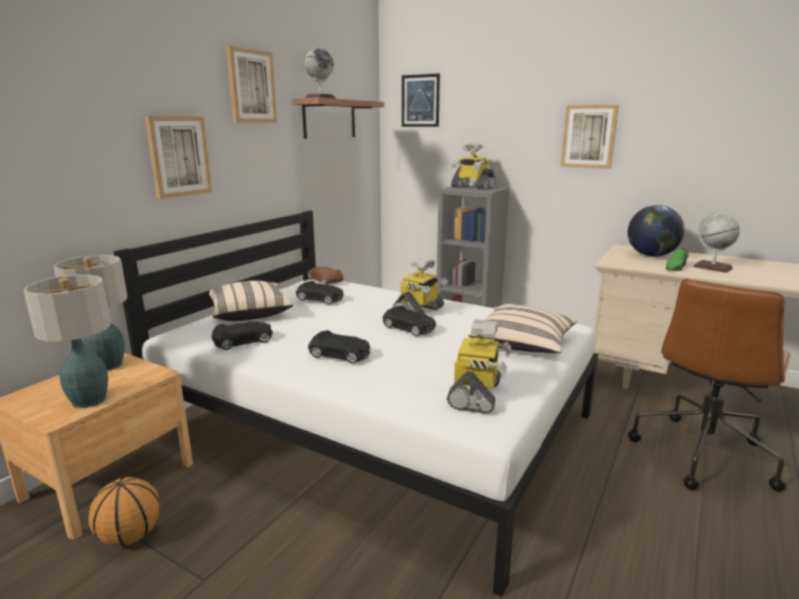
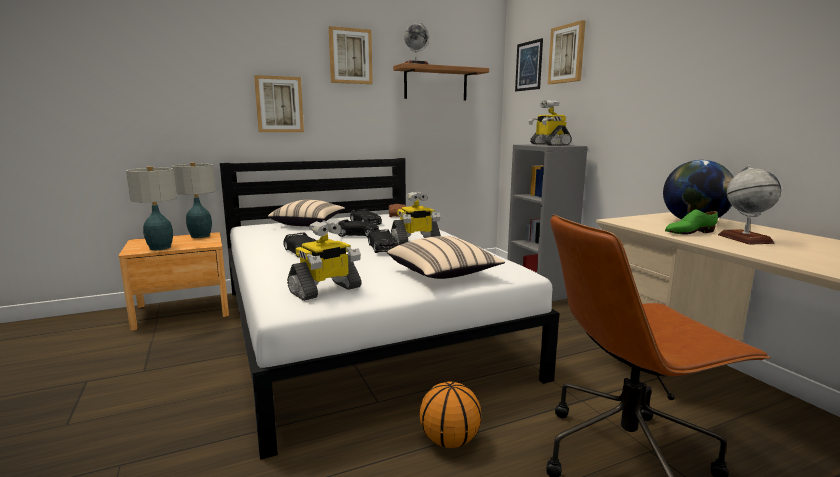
camera: 35 degrees right, 5 degrees down
(130, 535) = (151, 338): basketball -> basketball (450, 440)
(243, 341) = (270, 235): black toy car -> black toy car (358, 234)
(589, 136) = (660, 86): picture -> picture (567, 54)

